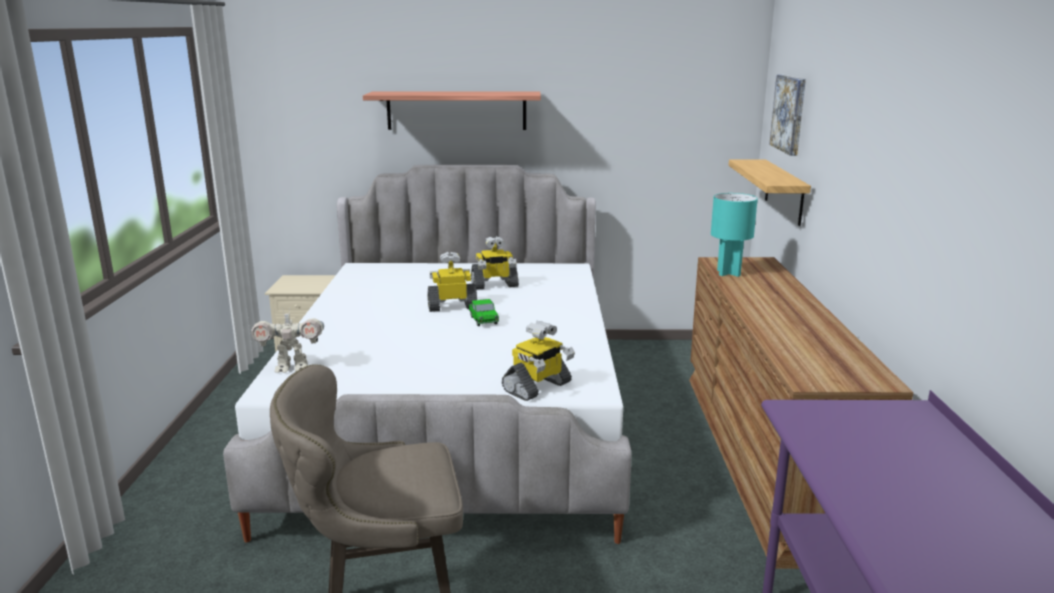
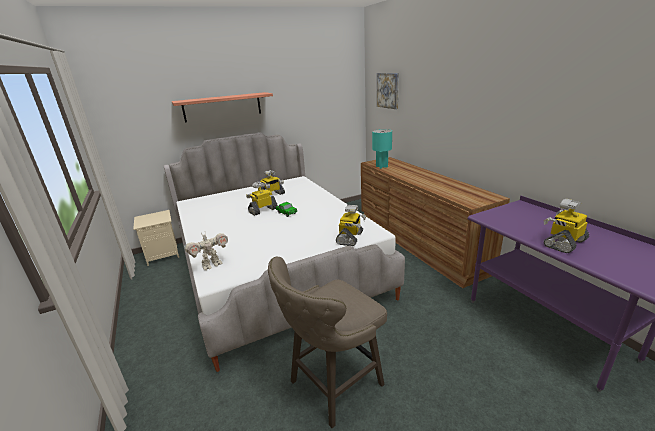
camera: 25 degrees left, 5 degrees up
(784, 192) = (390, 126): shelf -> none
(886, 500) = (564, 243): none -> toy robot

